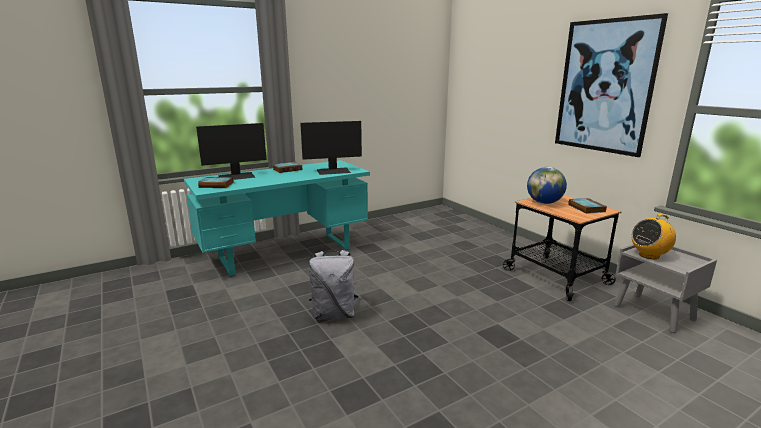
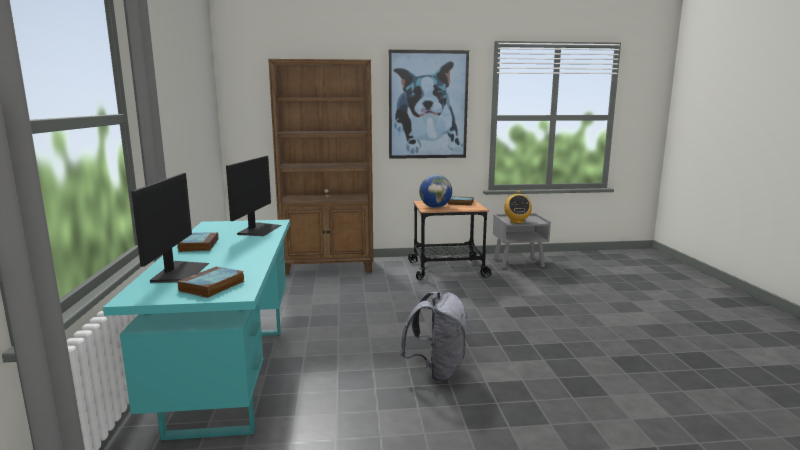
camera: 65 degrees left, 5 degrees down
(479, 231) = (329, 267): none -> brown bookcase

